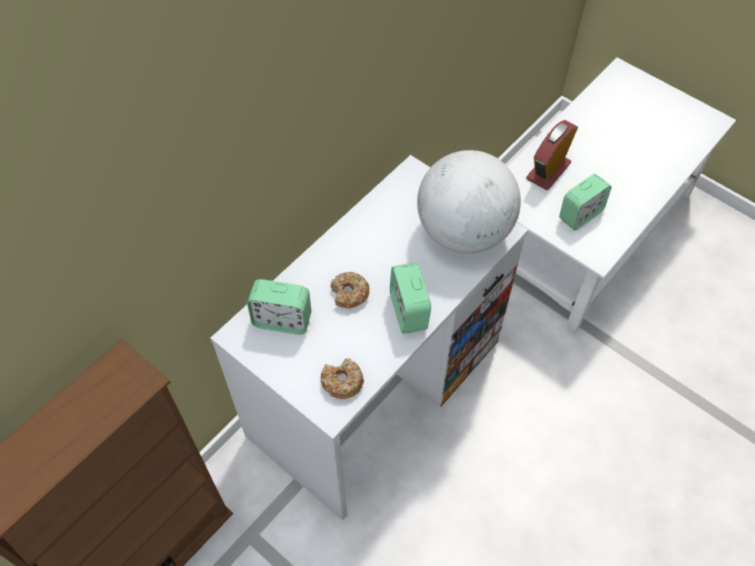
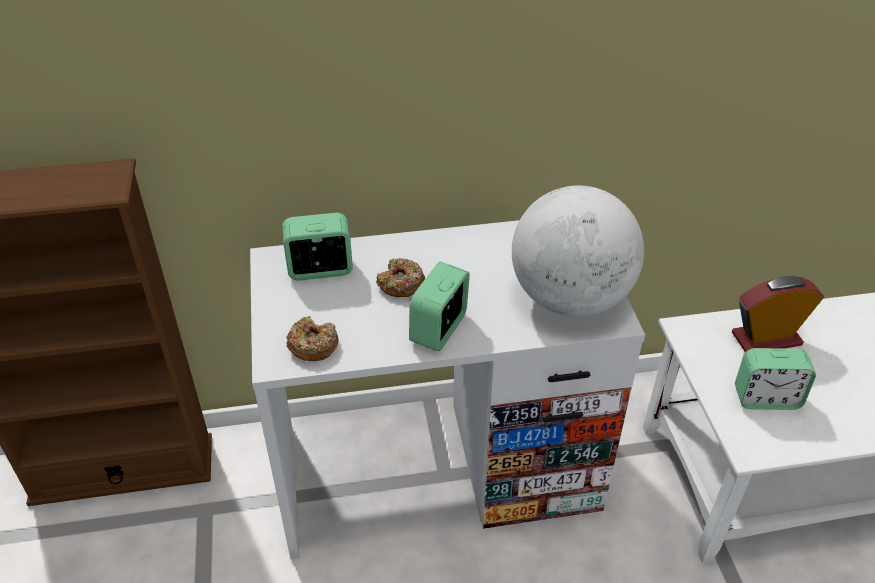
camera: 40 degrees right, 15 degrees down
(282, 320) = (320, 270): alarm clock -> alarm clock turned 120 degrees clockwise

